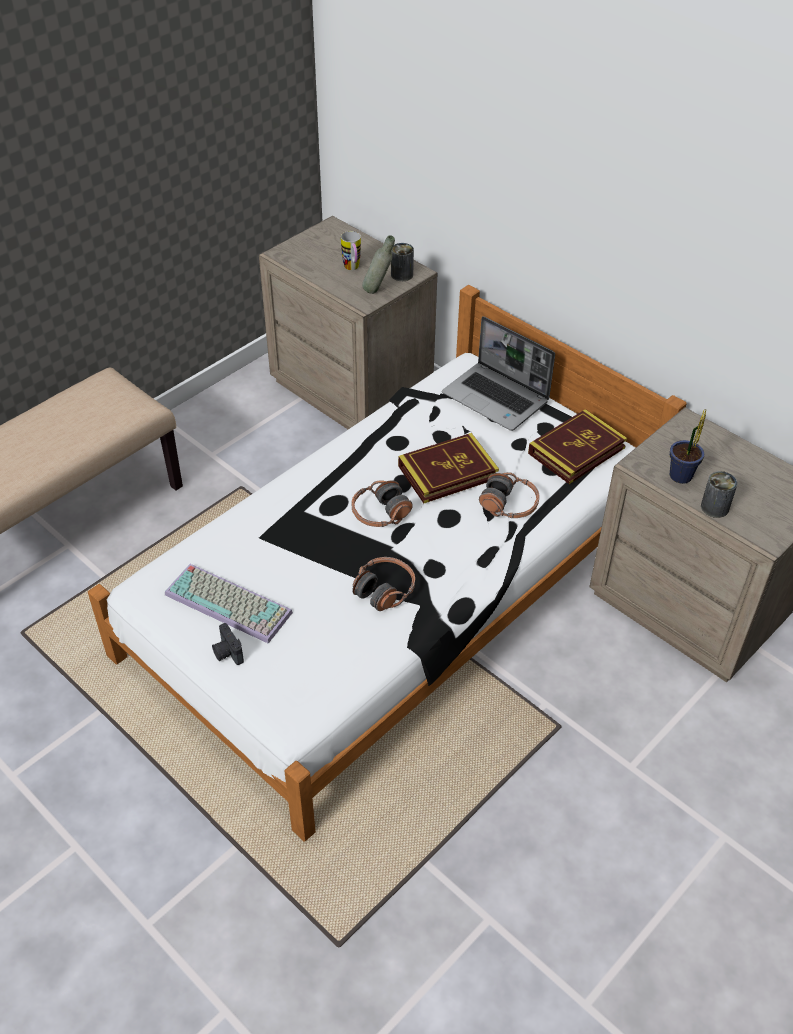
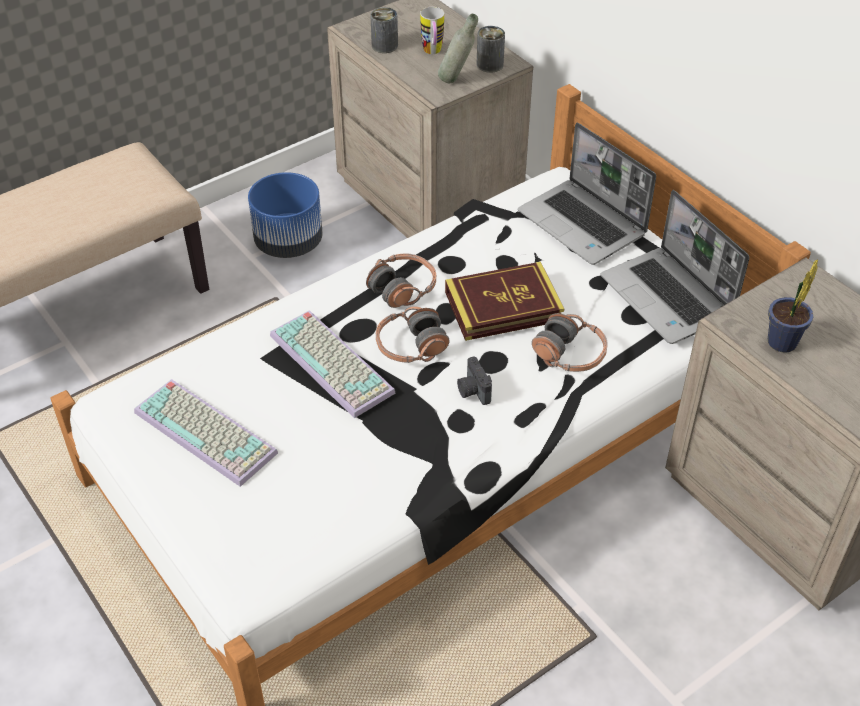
camera: 10 degrees right, 0 degrees up
(227, 653) = (189, 492): camera -> camera (472, 391)
(241, 439) = (289, 242): none -> blue planter
(321, 534) = (334, 363): none -> keyboard
(384, 590) = (394, 440): headphones -> headphones (403, 288)
(576, 450) = (668, 298): book -> laptop
(714, 507) = (818, 387): can -> can (384, 45)

